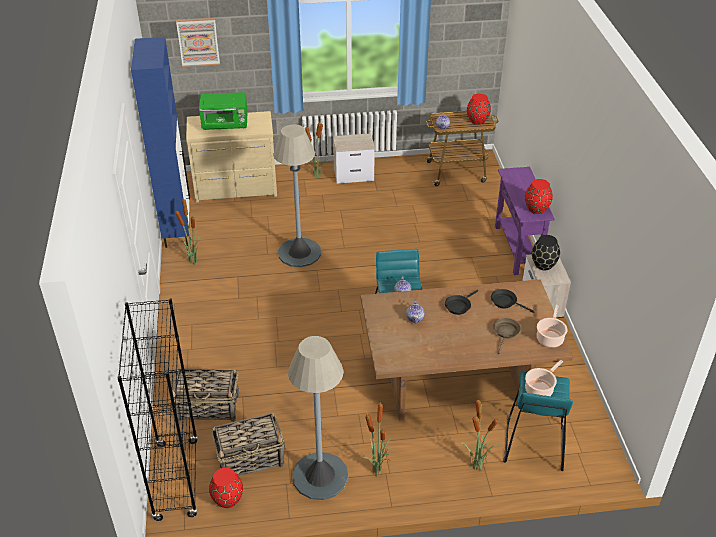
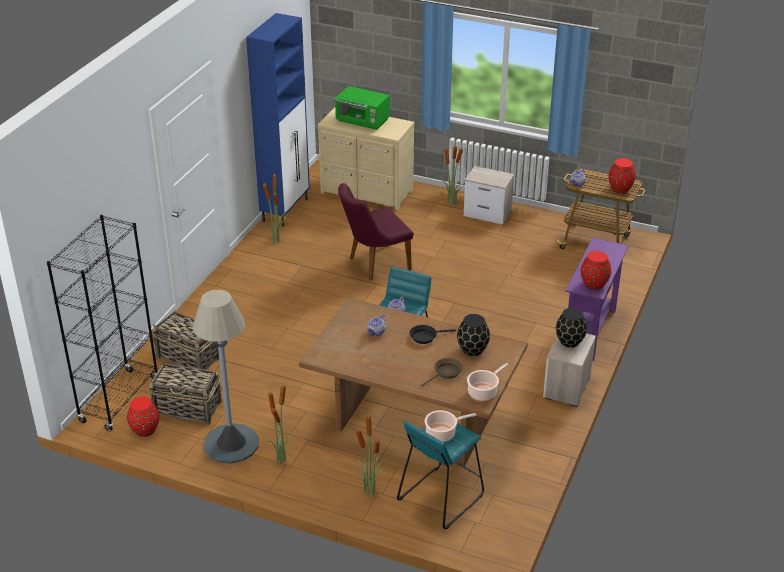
camera: 30 degrees right, 5 degrees down
(198, 42) = (359, 35): picture -> none
(299, 253) = (374, 264): grey floor lamp -> purple chair
(505, 302) = (472, 349): black frying pan -> black vase

